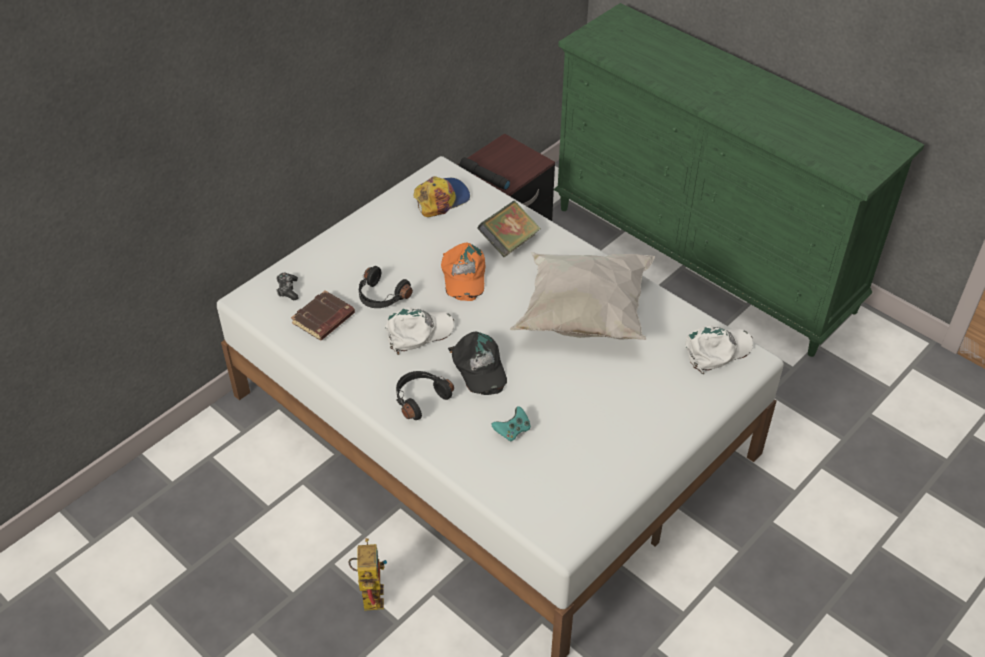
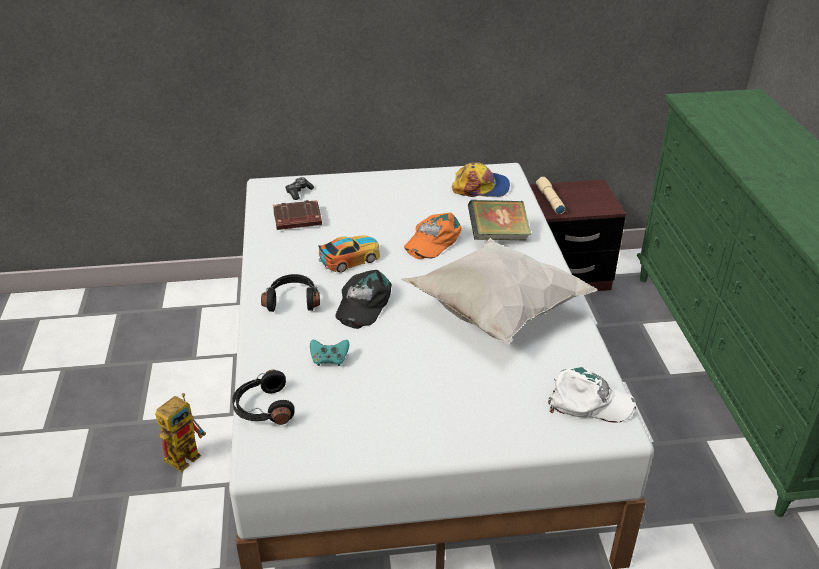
camera: 40 degrees right, 10 degrees down
(381, 297) = (354, 225): black headphones -> black headphones (263, 408)
(418, 332) = (350, 259): white cap -> toy car
(483, 179) = (549, 200): black flashlight -> beige flashlight

